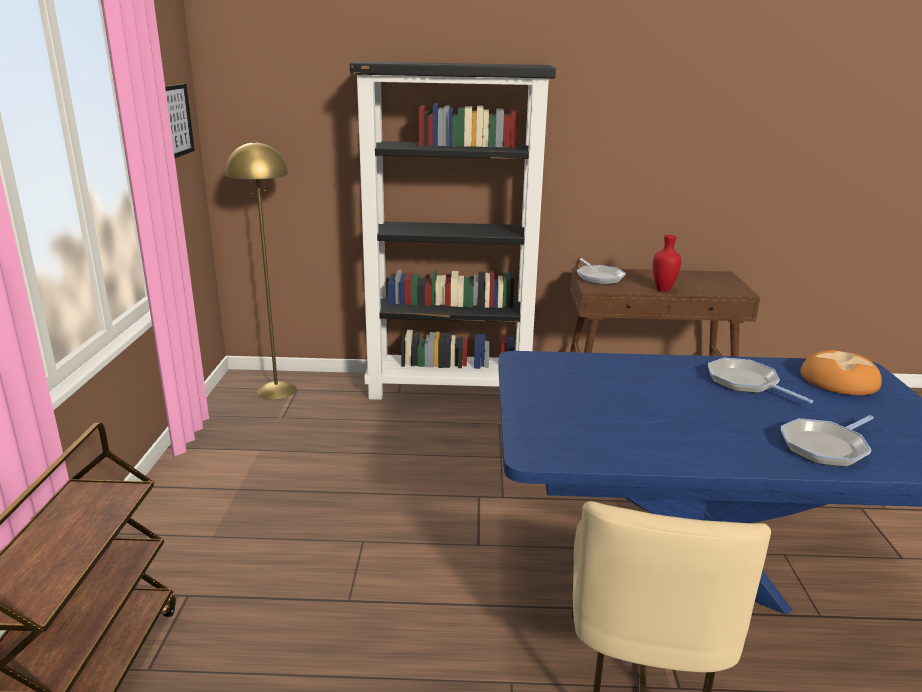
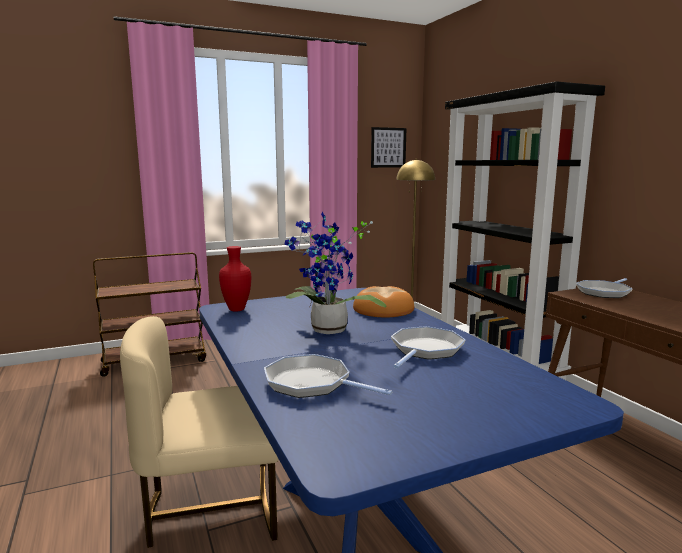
camera: 65 degrees right, 10 degrees down
(664, 290) = (634, 312): red vase -> red vase (236, 310)
(673, 410) = (327, 331): none -> potted plant
(838, 380) = (507, 389): bread -> bread (383, 309)

